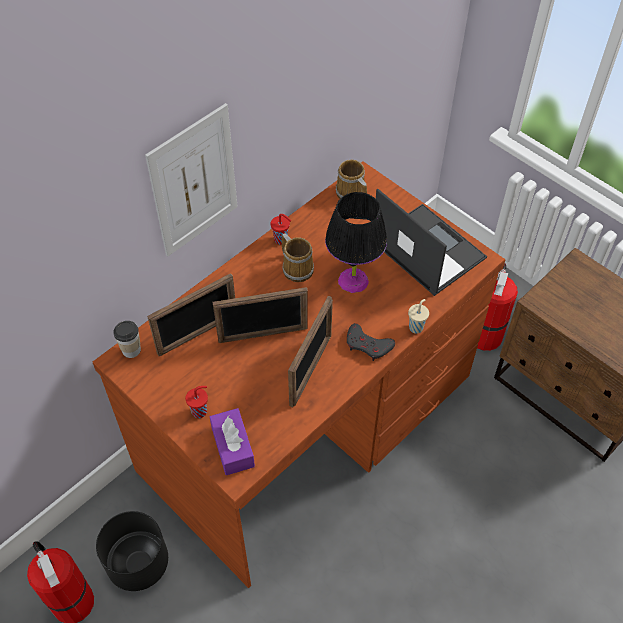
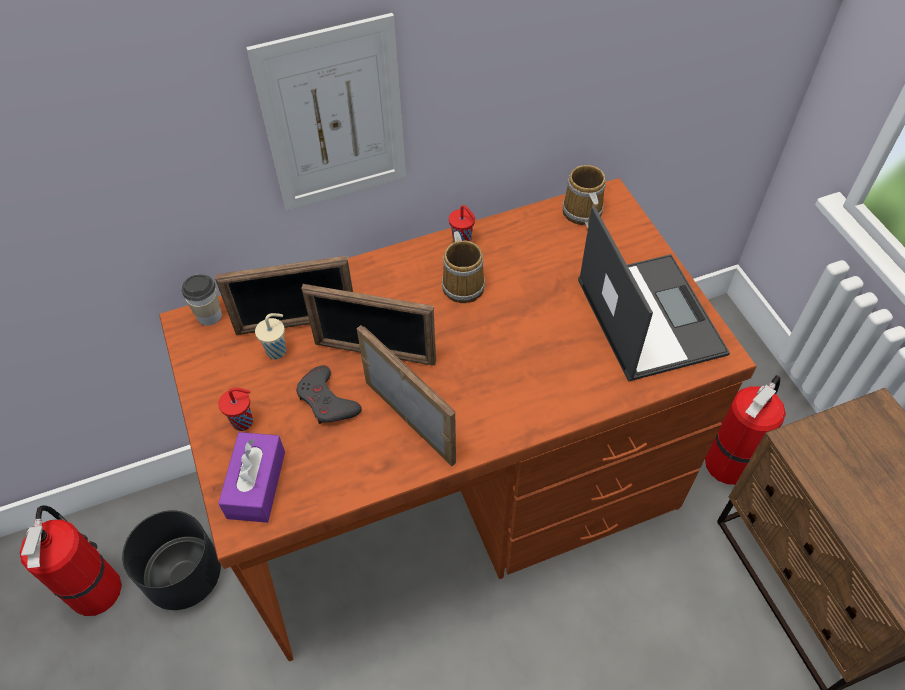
camera: 25 degrees right, 0 degrees up
(311, 369) = (410, 420): picture frame -> picture frame turned 90 degrees counterclockwise
(353, 280) = (528, 323): black table lamp -> none
(368, 345) = (502, 416): grey game controller -> grey game controller (327, 401)
(416, 327) = (581, 415): beige cup -> beige cup (277, 351)

